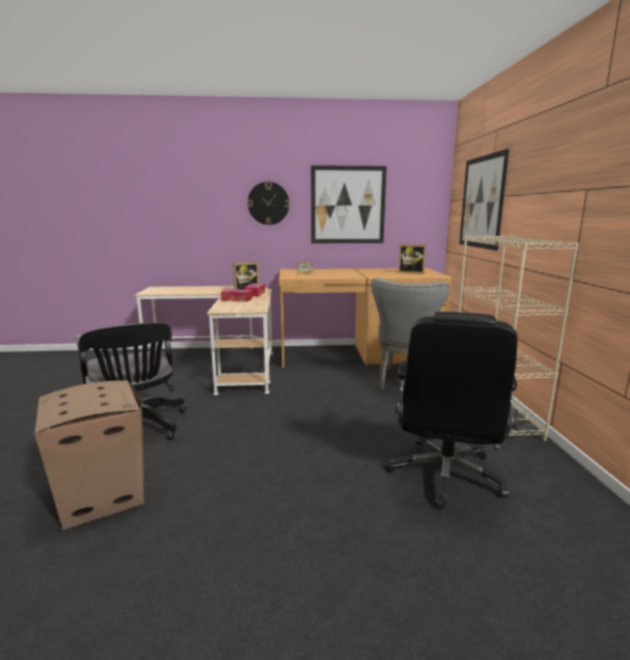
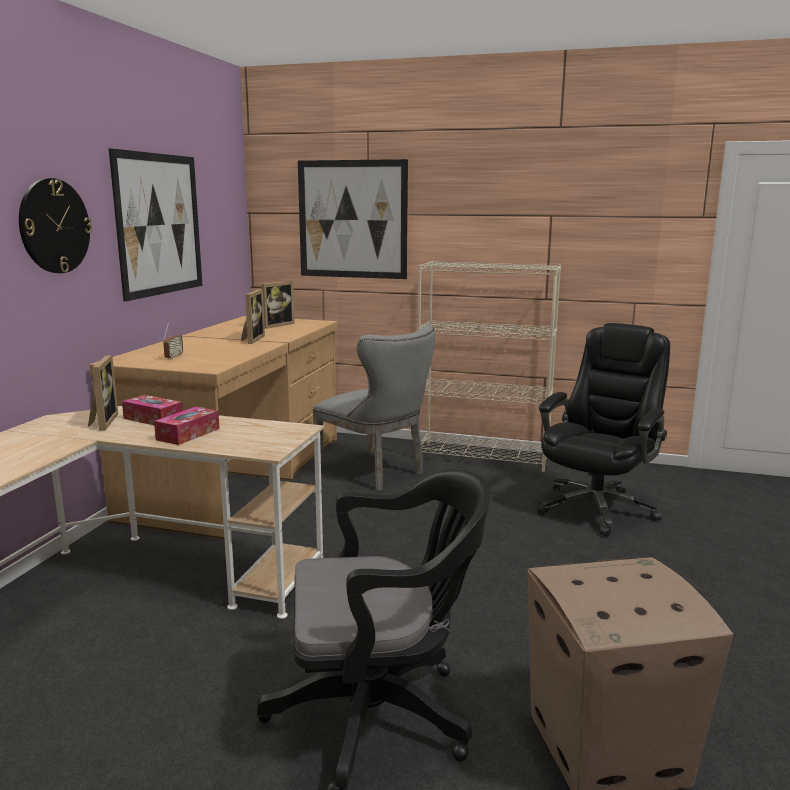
camera: 70 degrees left, 0 degrees up
(363, 274) = (251, 339): none -> picture frame
(445, 475) = (597, 508): black office chair -> black office chair turned 90 degrees counterclockwise

